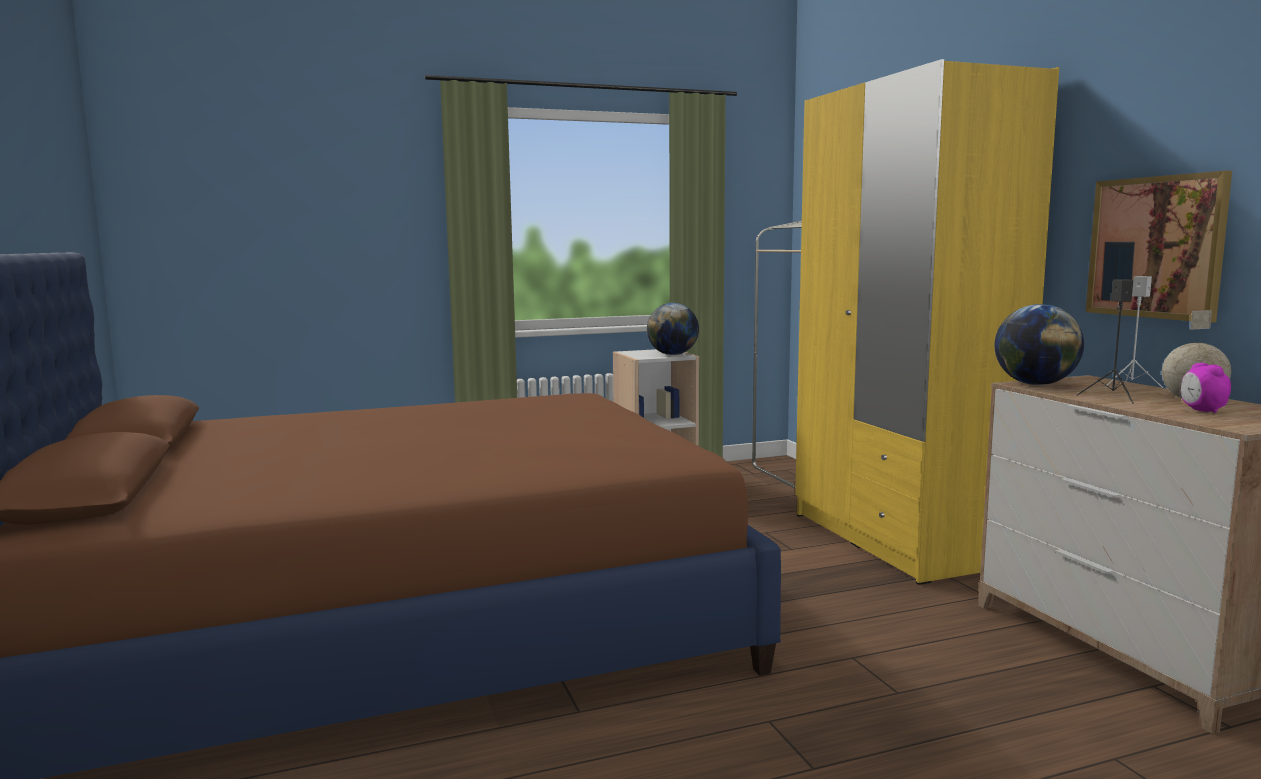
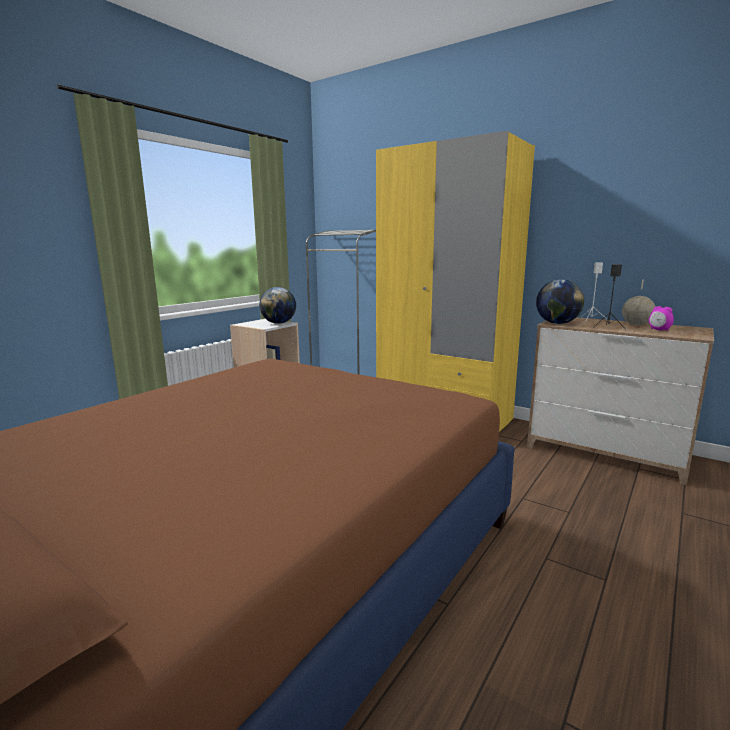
camera: 35 degrees left, 5 degrees up
(1156, 247) = (595, 247): picture -> none

